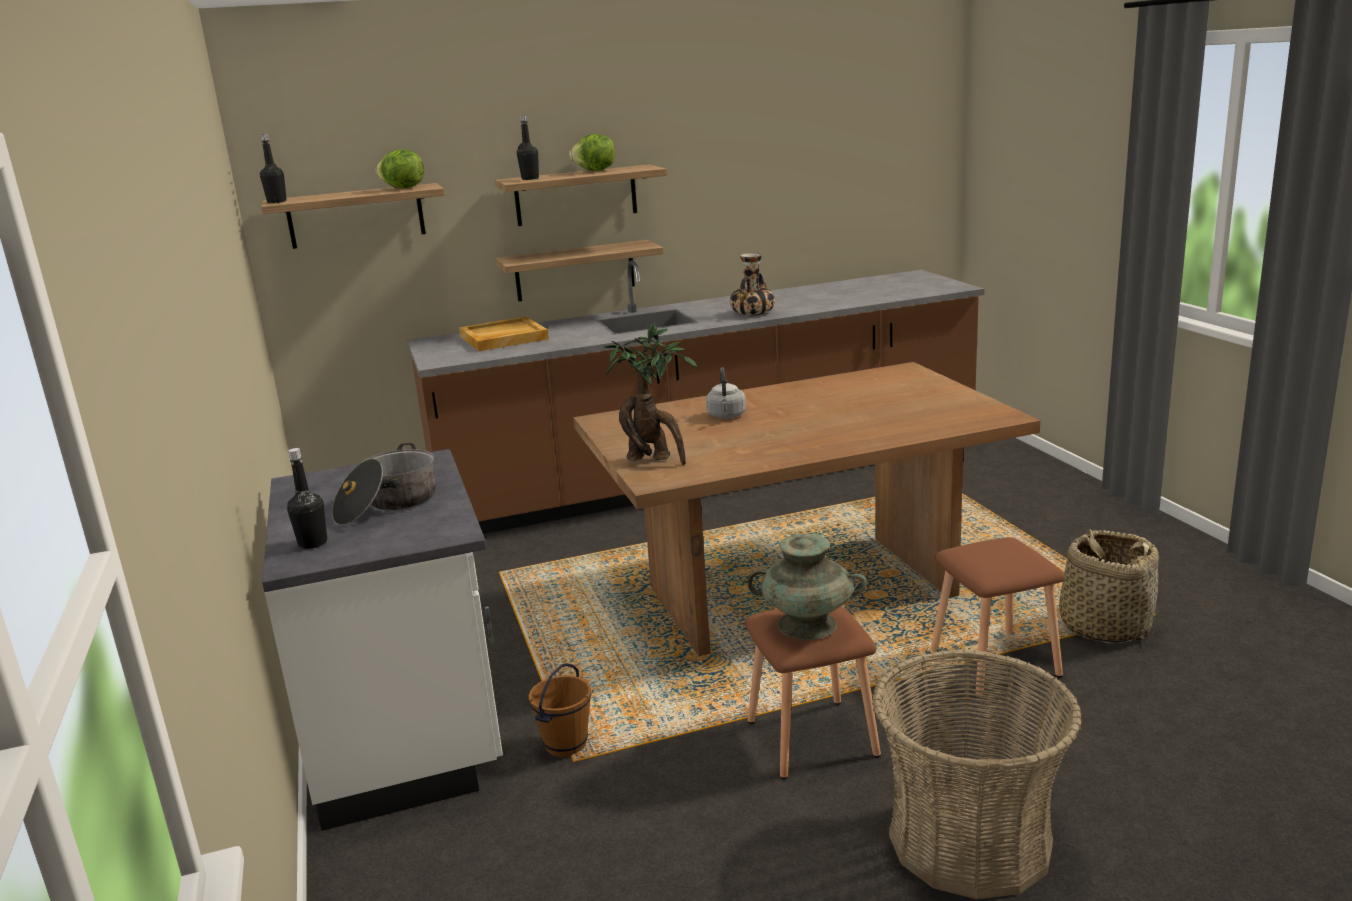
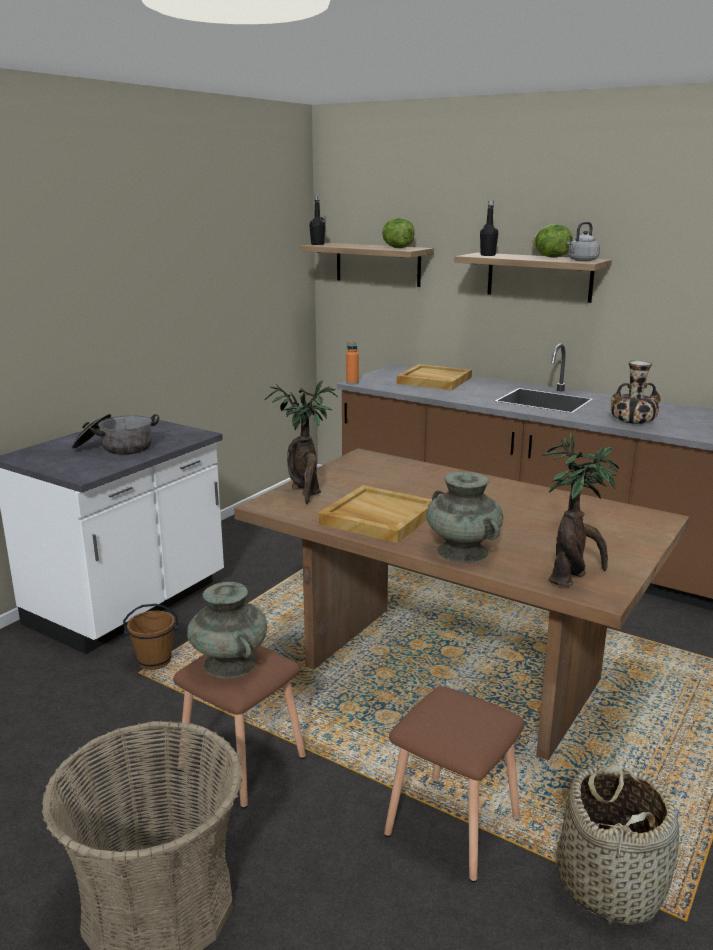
camera: 50 degrees right, 0 degrees up
(313, 543) = (47, 451): black bottle -> none
(433, 364) = (352, 383): none -> orange bottle
(574, 271) = (527, 342): shelf -> none
(726, 416) = (426, 488): grey kettle -> grey kettle (581, 260)
(762, 446) = (377, 518): none -> beige tray
(876, 435) = (462, 551): none -> turquoise vase
(968, 416) = (573, 577): none -> potted plant

